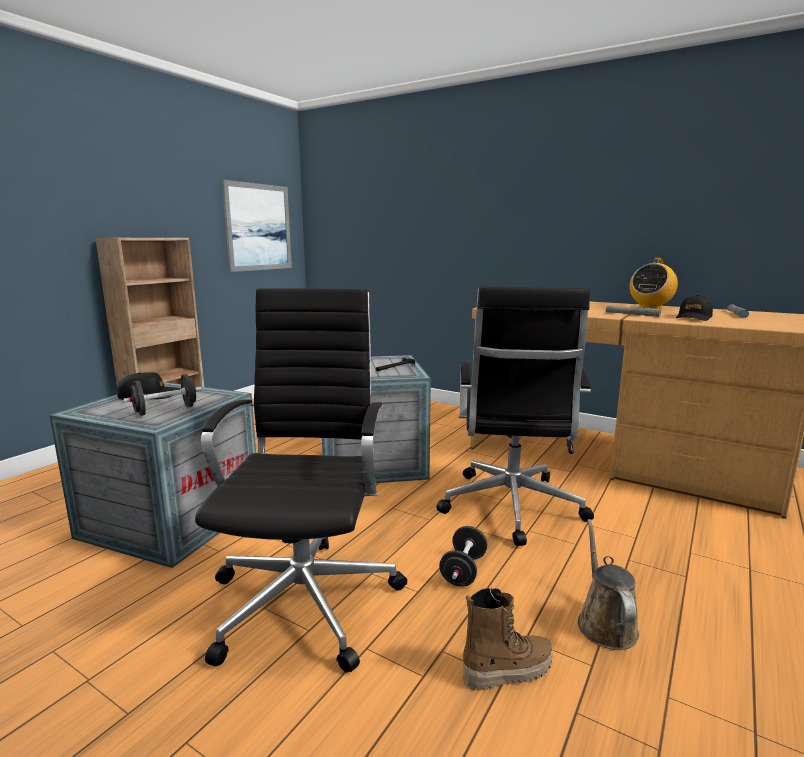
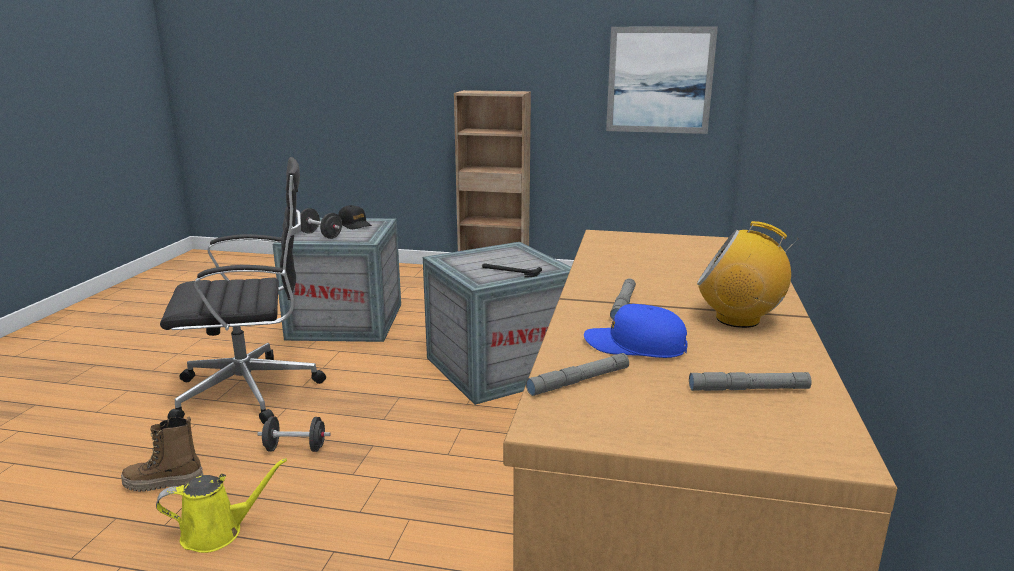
camera: 70 degrees right, 5 degrees up
(507, 670) = (164, 483): boot -> boot turned 120 degrees clockwise
(511, 508) = (428, 462): black office chair -> none
(605, 623) = (218, 532): brown watering can -> yellow watering can
(694, 317) = (635, 345): black cap -> blue cap
(746, 324) = (578, 381): none -> grey flashlight

